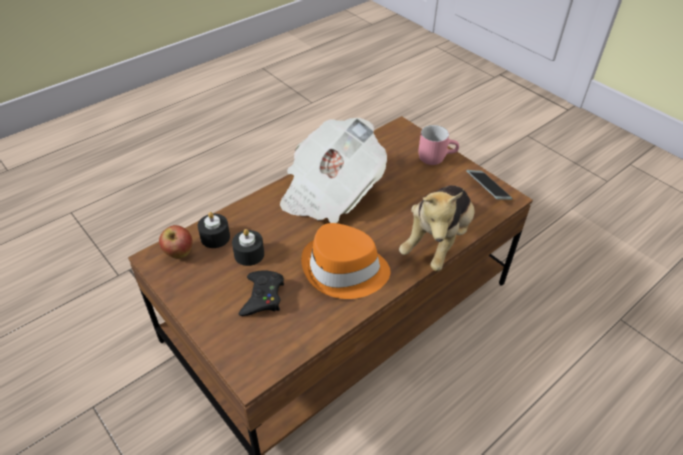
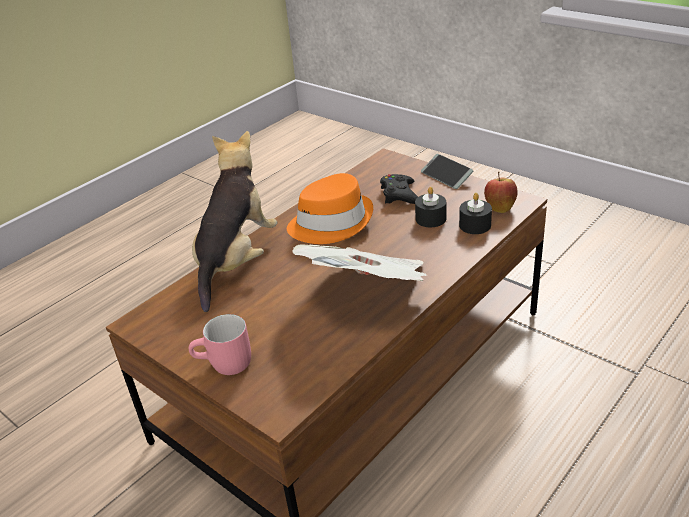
camera: 175 degrees right, 10 degrees down
(487, 189) = (160, 329): phone -> phone (446, 176)

